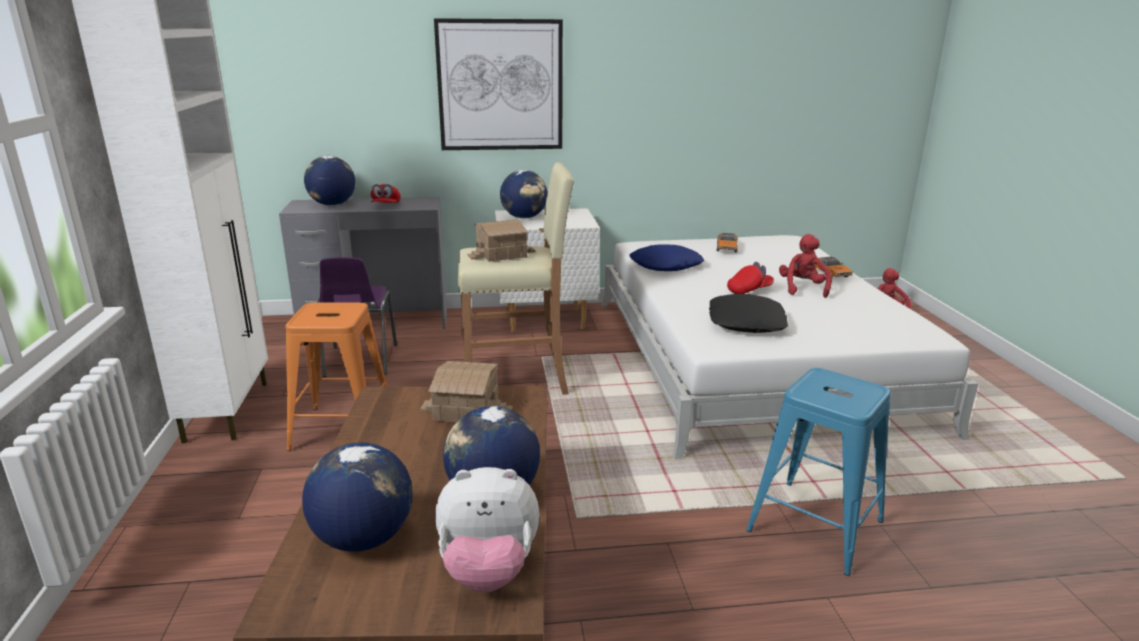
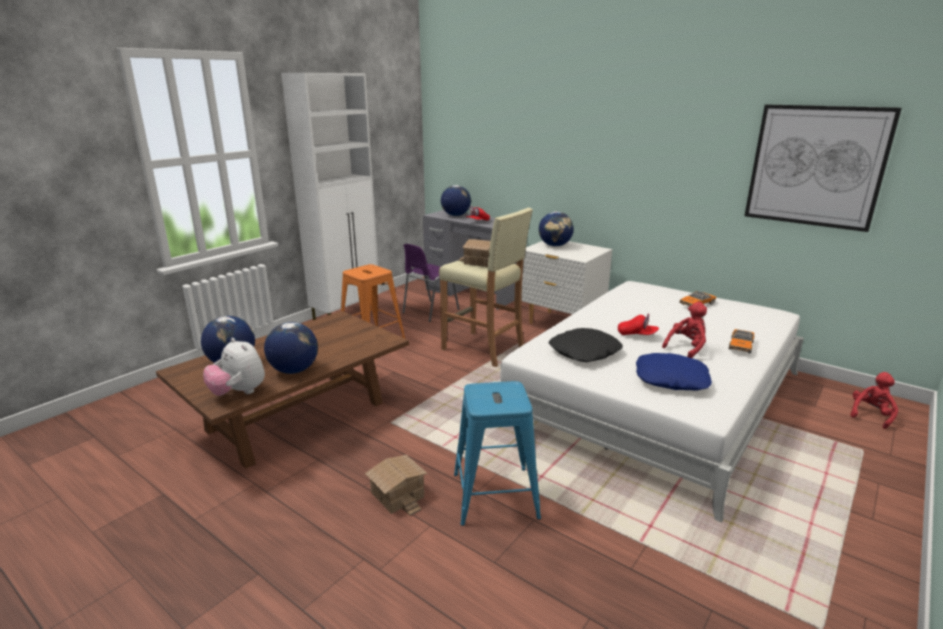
camera: 45 degrees right, 0 degrees up
(466, 410) = (355, 336): toy house -> toy house (396, 495)
(500, 85) = (563, 150): picture -> picture (816, 166)
(665, 265) = (621, 303): blue pillow -> blue pillow (671, 379)

